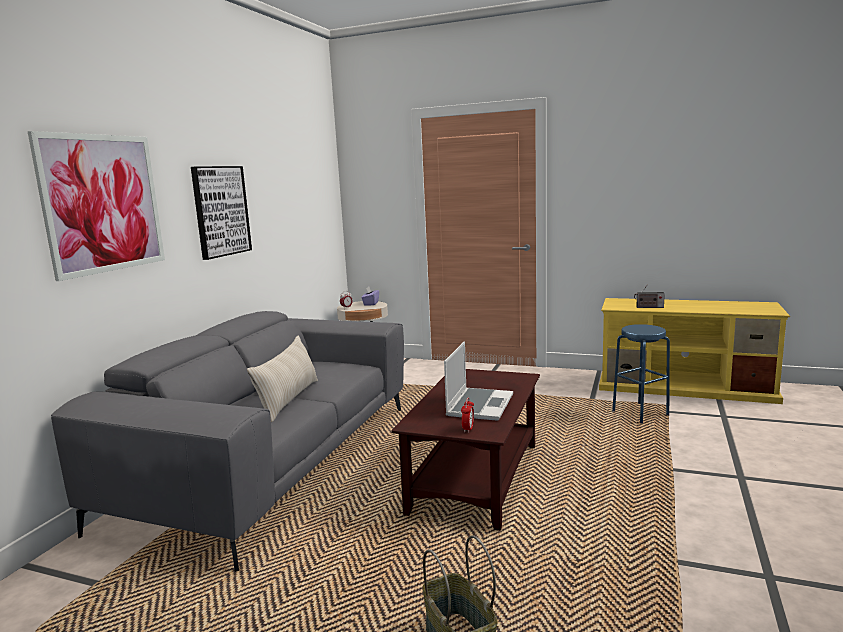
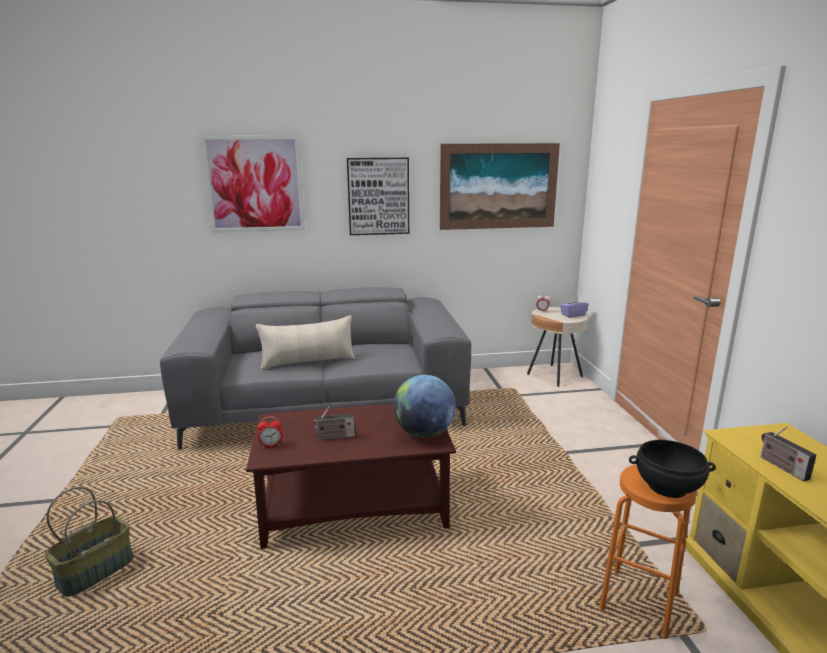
camera: 60 degrees right, 5 degrees up
(297, 195) = (498, 186): none -> picture
(479, 405) = (334, 437): laptop -> radio
(505, 378) = (424, 433): none -> globe
(640, 413) = (639, 603): blue stool -> orange stool
(650, 328) = (667, 487): none -> black bowl

